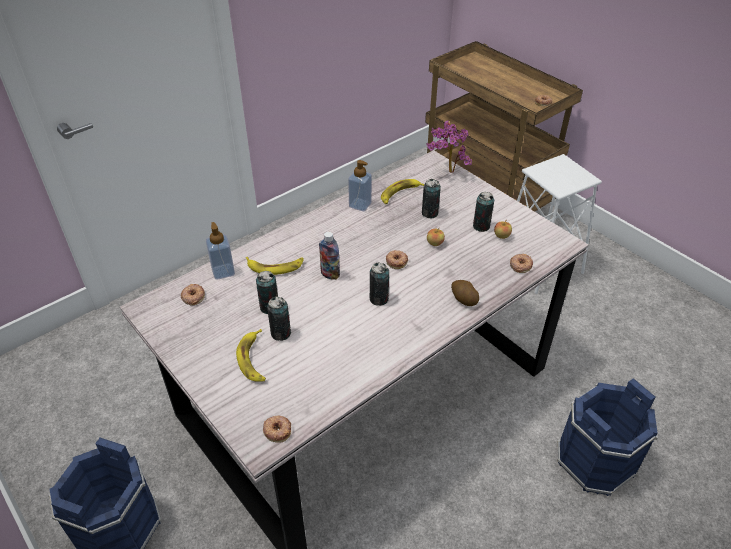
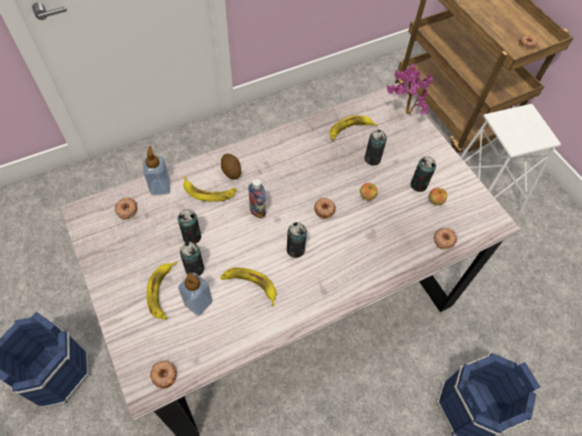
camera: 10 degrees right, 15 degrees up
(342, 337) = (250, 286): none -> banana
(360, 205) = (308, 135): soap dispenser -> soap dispenser (198, 302)
(463, 299) = (376, 267): potato -> potato (231, 171)

